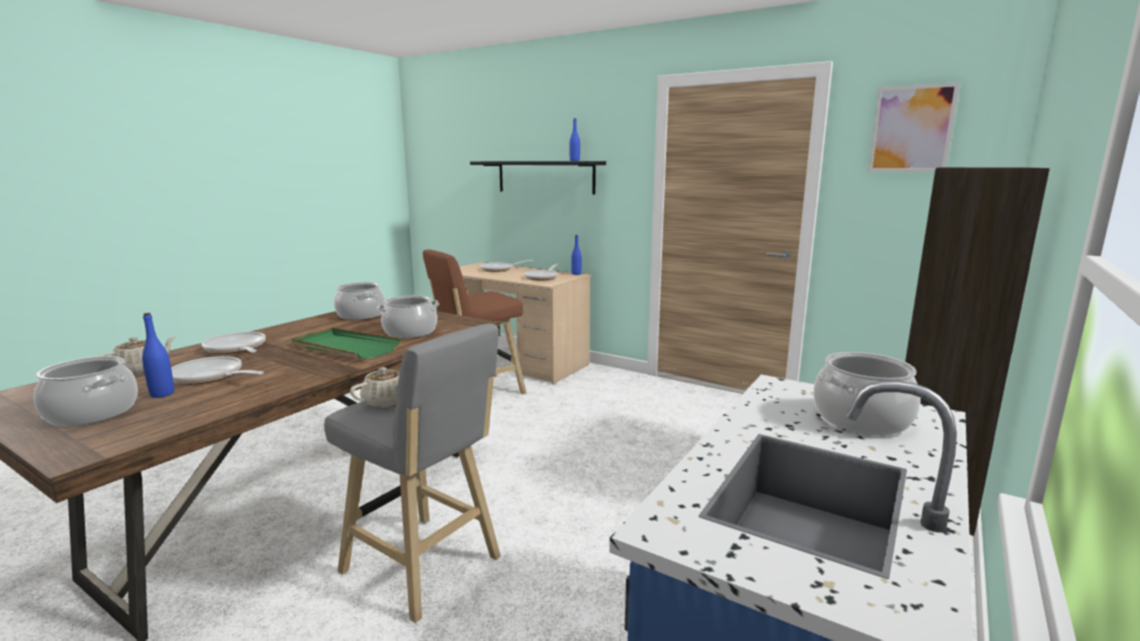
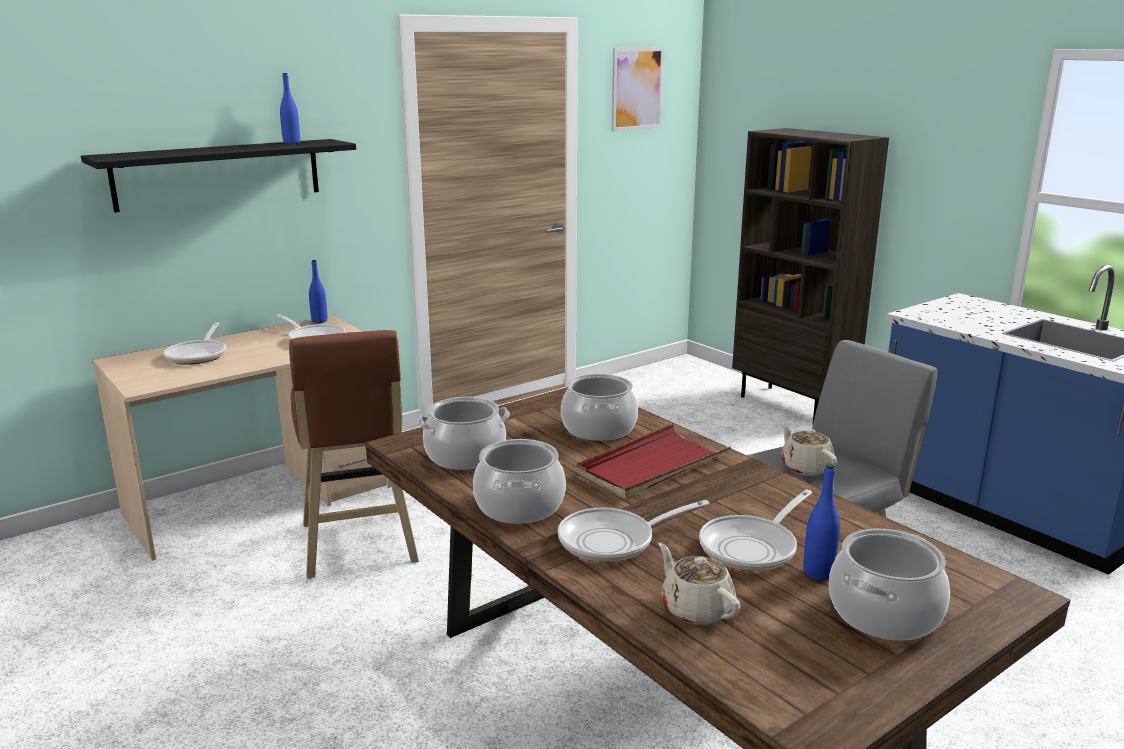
camera: 70 degrees left, 5 degrees up
(345, 347) = (651, 466): green tray -> red tray
(862, 419) = (974, 311): cooking pot -> cooking pot (520, 506)

